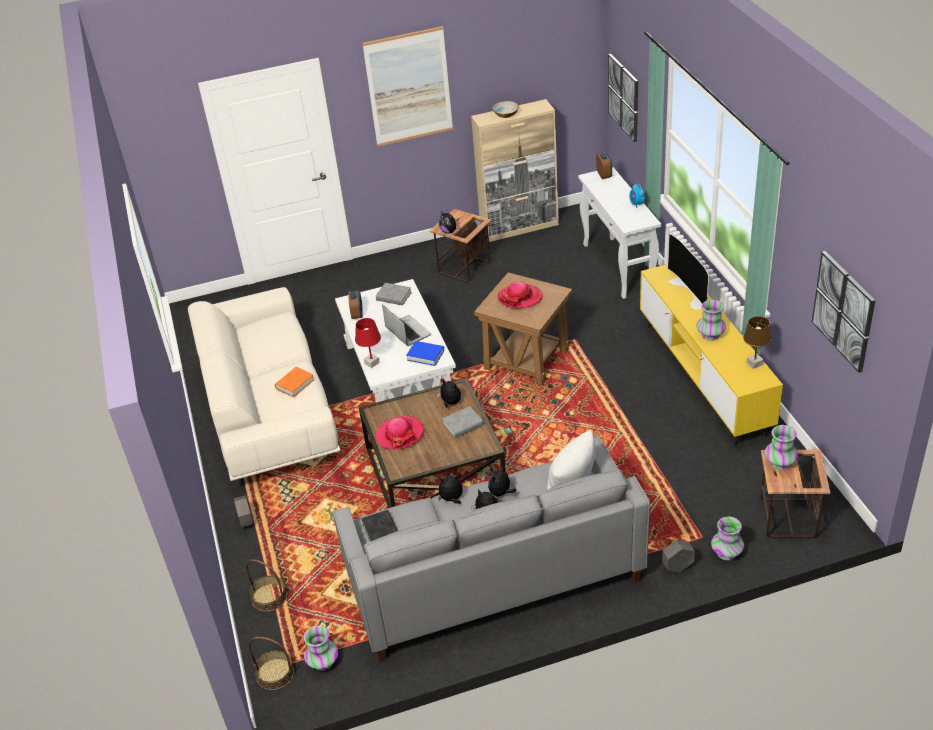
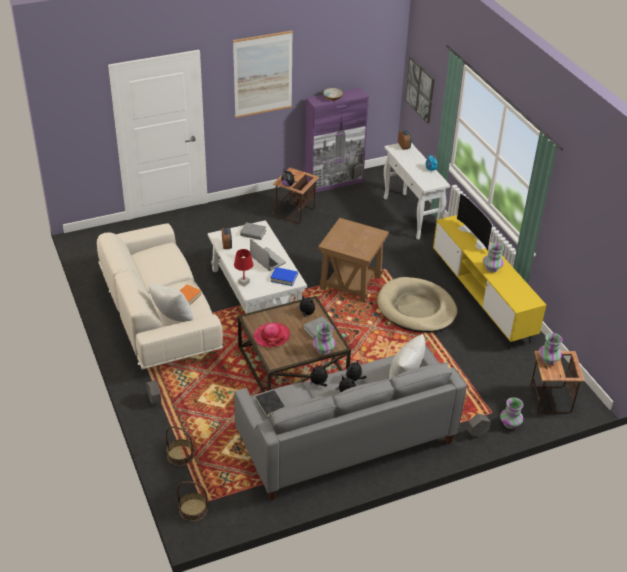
camera: 10 degrees left, 0 degrees up
(273, 414) = (172, 319): none -> white pillow
(323, 662) = (228, 501): vase -> vase (323, 350)
(520, 227) = (334, 182): beige cabinet -> purple cabinet
(520, 298) = (351, 237): hat -> none
(611, 392) = (416, 308): none -> beige dog bed
(754, 363) = (525, 289): brown table lamp -> none
(843, 311) = (596, 253): picture -> none

